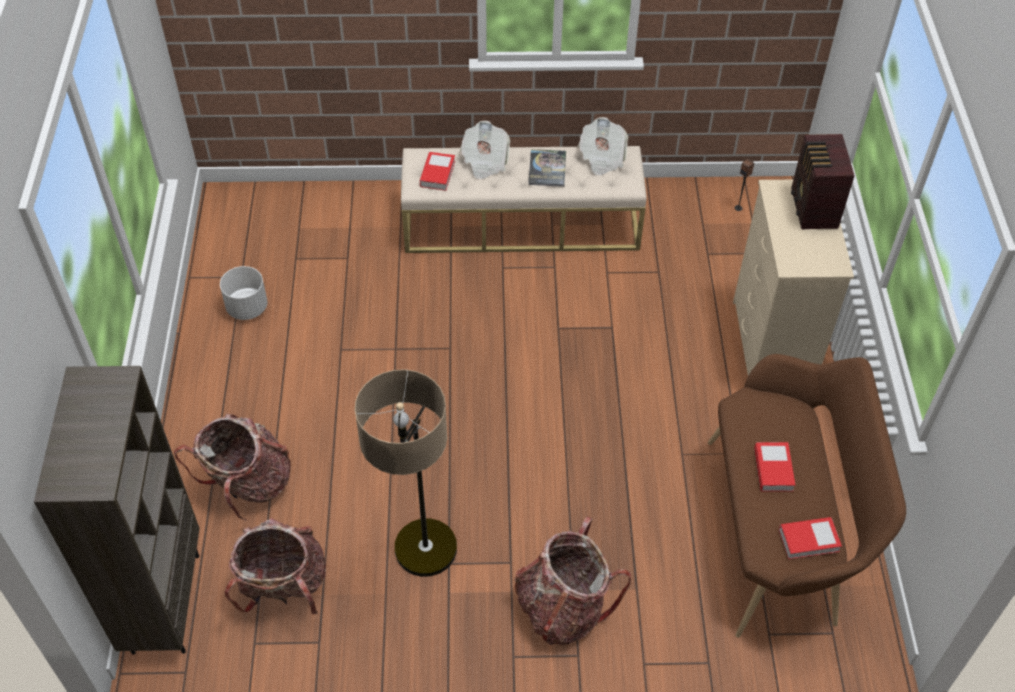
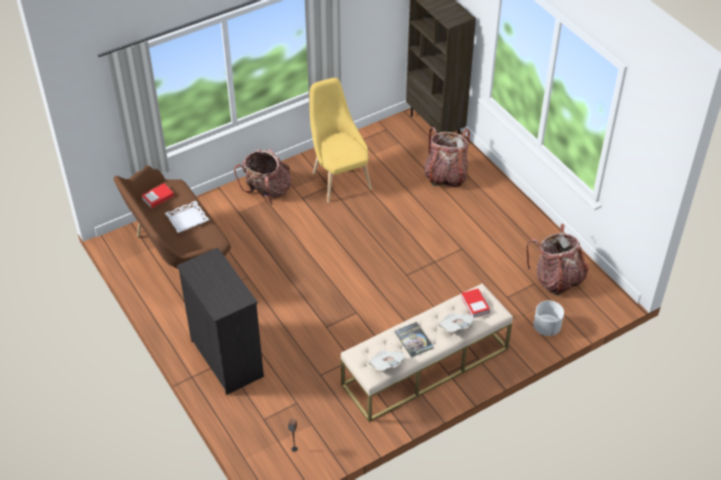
camera: 150 degrees right, 5 degrees down
(247, 307) = (530, 246): white planter -> white planter (547, 327)
(283, 587) = (393, 149): backpack -> backpack (556, 279)
(421, 571) = (339, 178): floor lamp -> yellow chair
(770, 347) = (227, 357): beige dresser -> black dresser
(773, 469) = (187, 219): book -> white tray
(813, 209) = (216, 295): radio -> none

